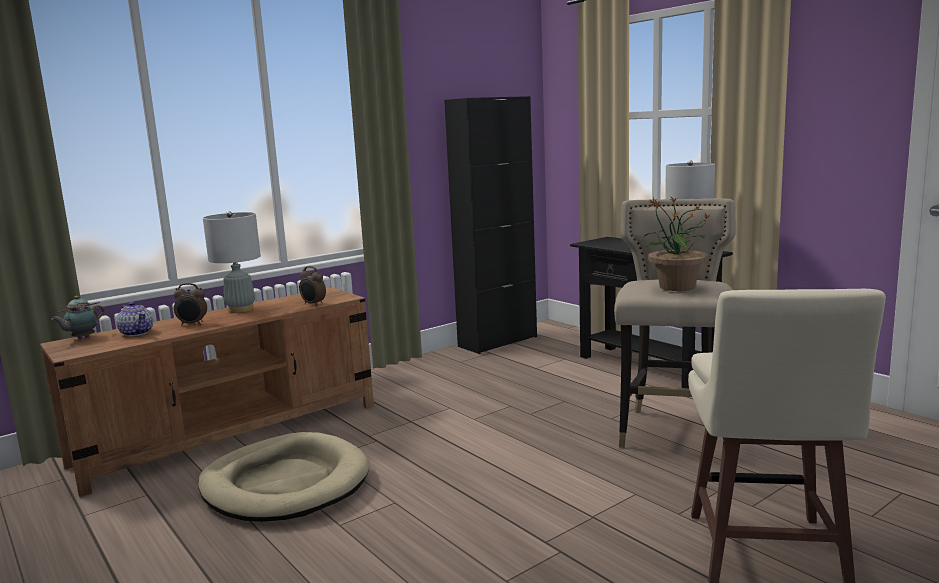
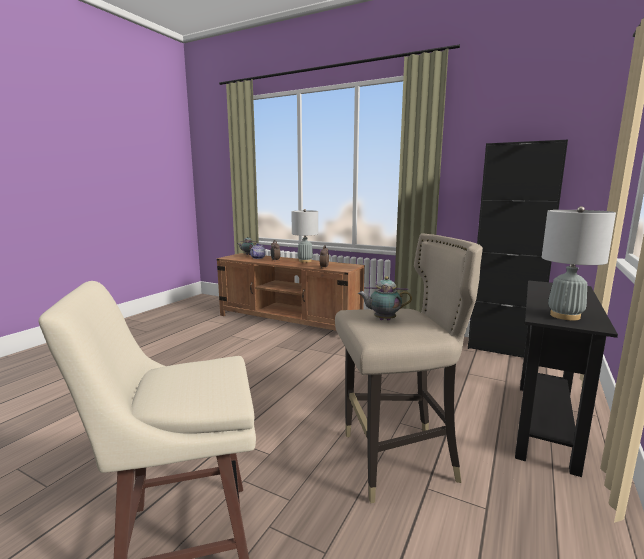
camera: 65 degrees right, 0 degrees up
(285, 484) = (243, 344): beige dog bed -> none
(676, 287) = (383, 320): potted plant -> teapot

